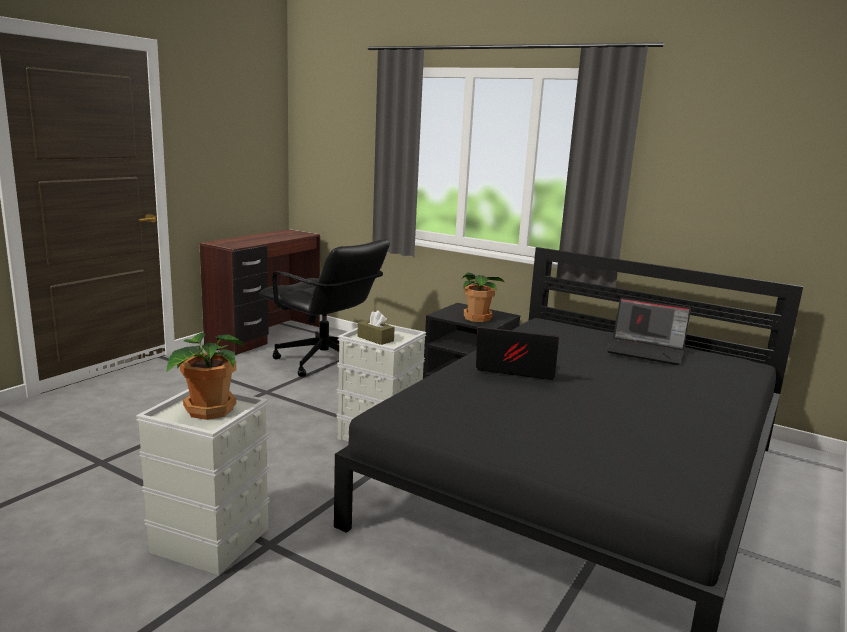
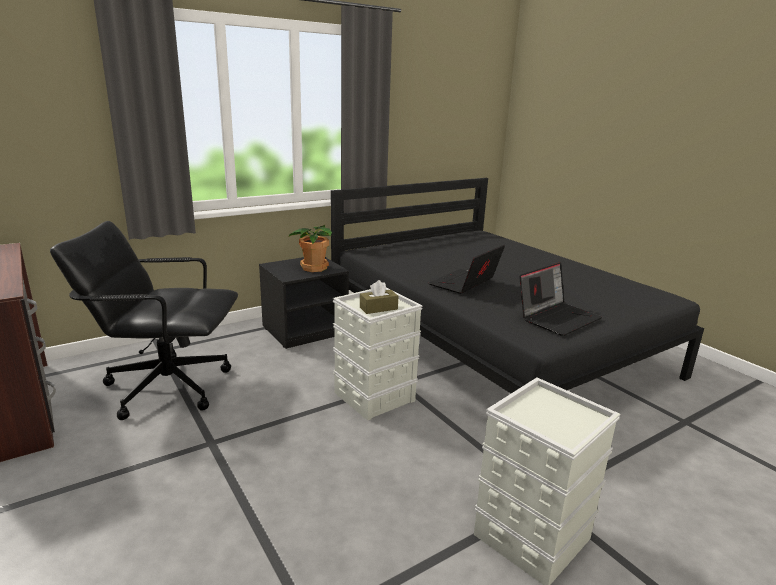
camera: 65 degrees left, 5 degrees up
(207, 410) = (548, 414): potted plant -> none
(324, 362) = (167, 386): black office chair -> black office chair turned 150 degrees counterclockwise
(646, 351) = (450, 244): laptop -> laptop (557, 317)

